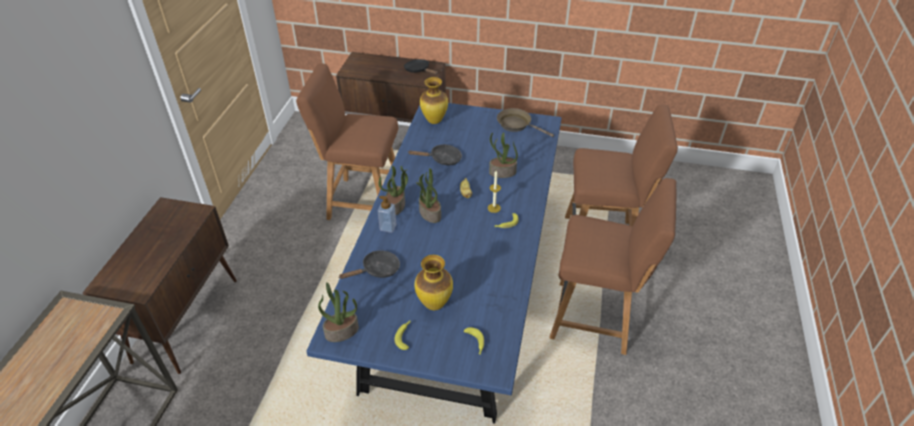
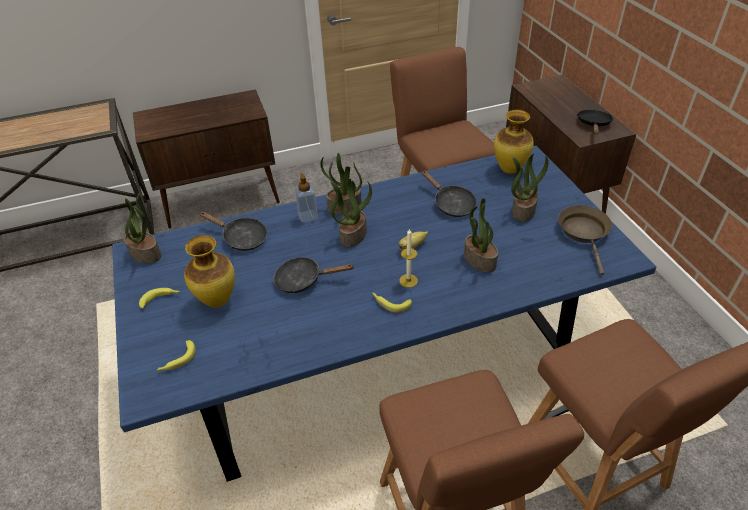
camera: 60 degrees right, 0 degrees up
(452, 254) = (303, 280): none -> black frying pan
(476, 135) = (523, 210): none -> potted plant

